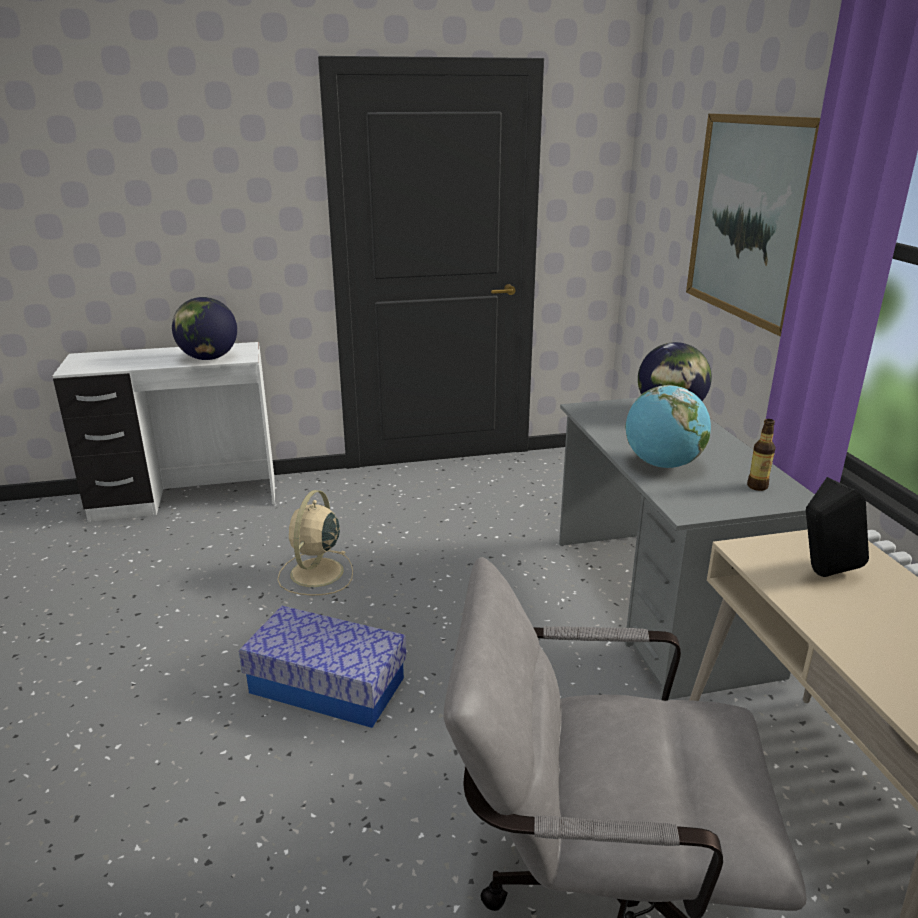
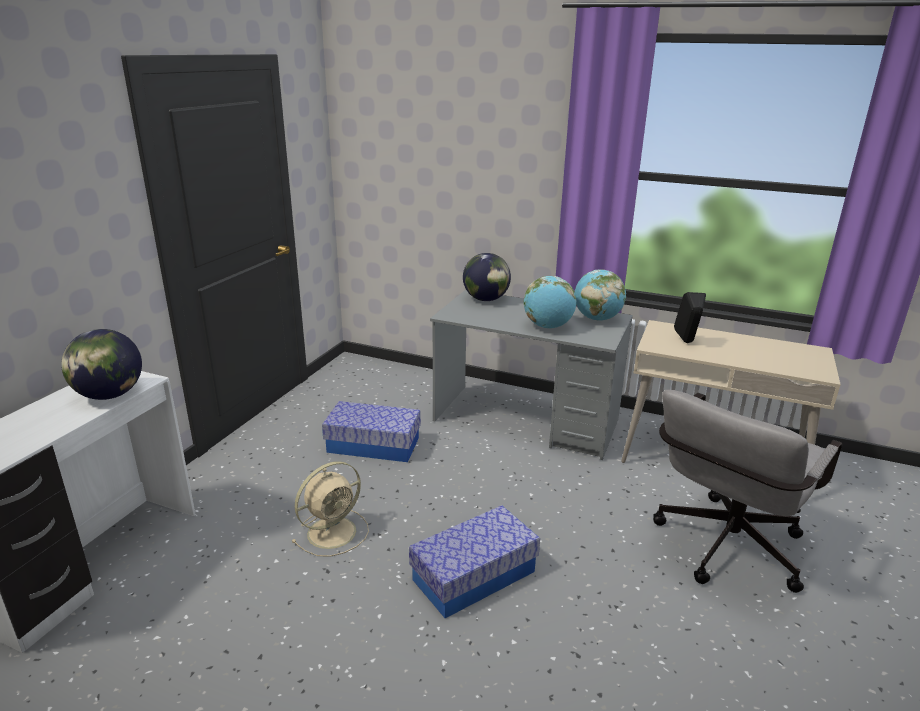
camera: 55 degrees left, 0 degrees up
(316, 574) = (333, 531): beige fan -> beige fan turned 90 degrees counterclockwise
(469, 532) = (373, 445): none -> storage box
(751, 219) = (495, 166): picture -> none
(757, 486) = (597, 319): bottle -> globe

